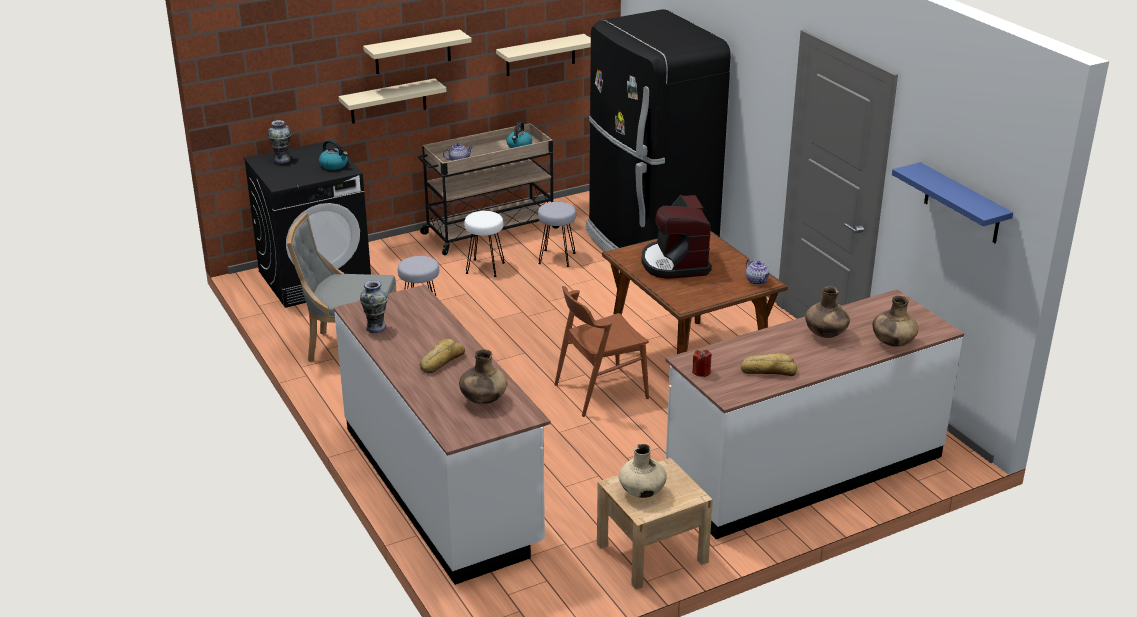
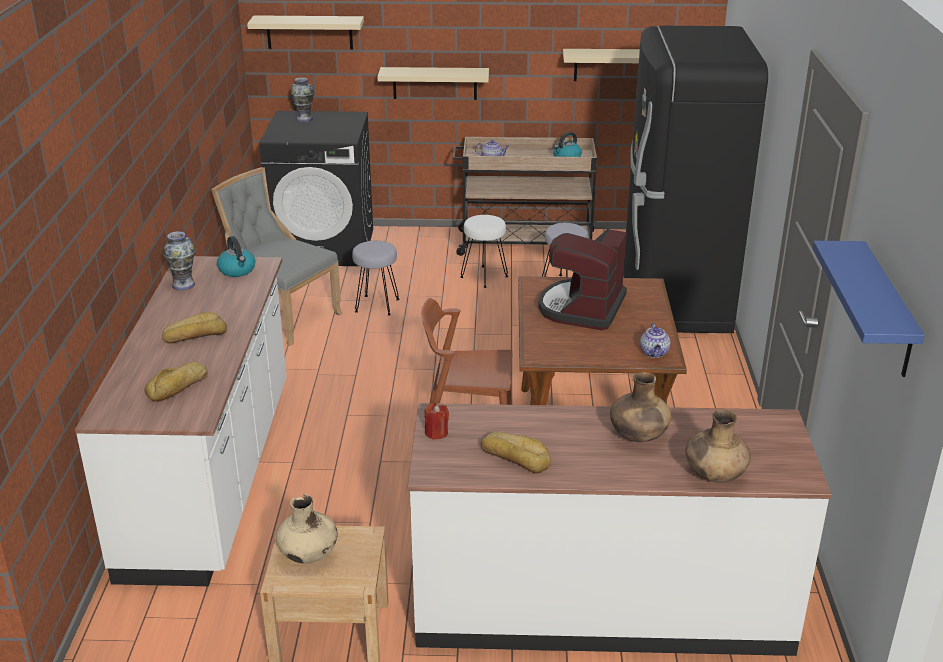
camera: 30 degrees right, 0 degrees up
(334, 165) = (341, 132): kettle -> kettle (237, 270)
(412, 52) = (465, 34): beige shelf -> beige shelf (309, 32)
(483, 400) = (179, 387): brown vase -> bread

